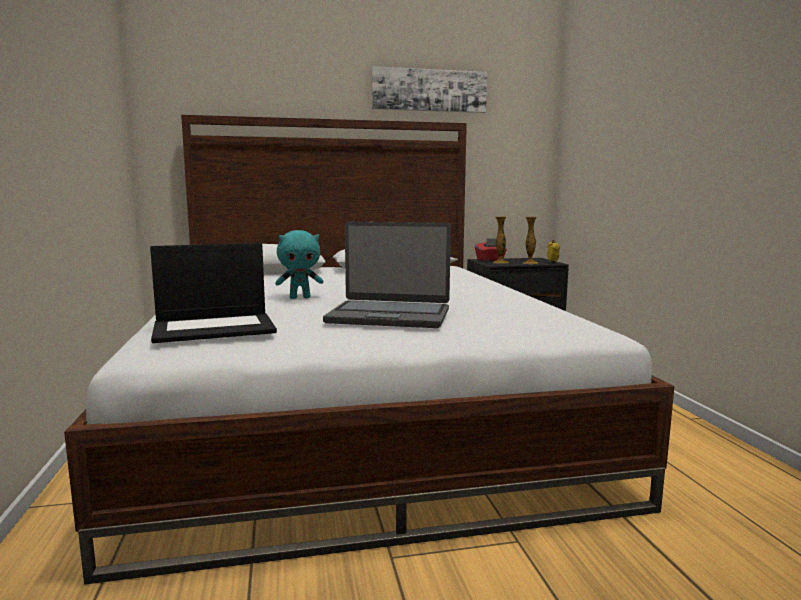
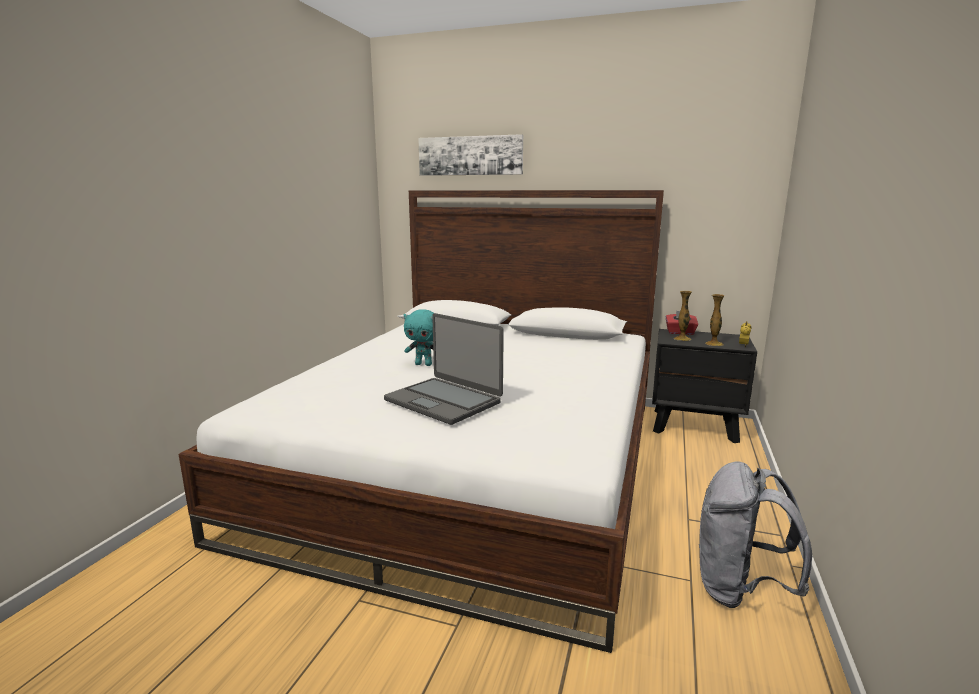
camera: 30 degrees right, 5 degrees up
(215, 328) = (308, 392): laptop -> none
(429, 90) = (630, 156): picture -> picture (470, 156)
(681, 442) = (739, 589): none -> grey backpack

